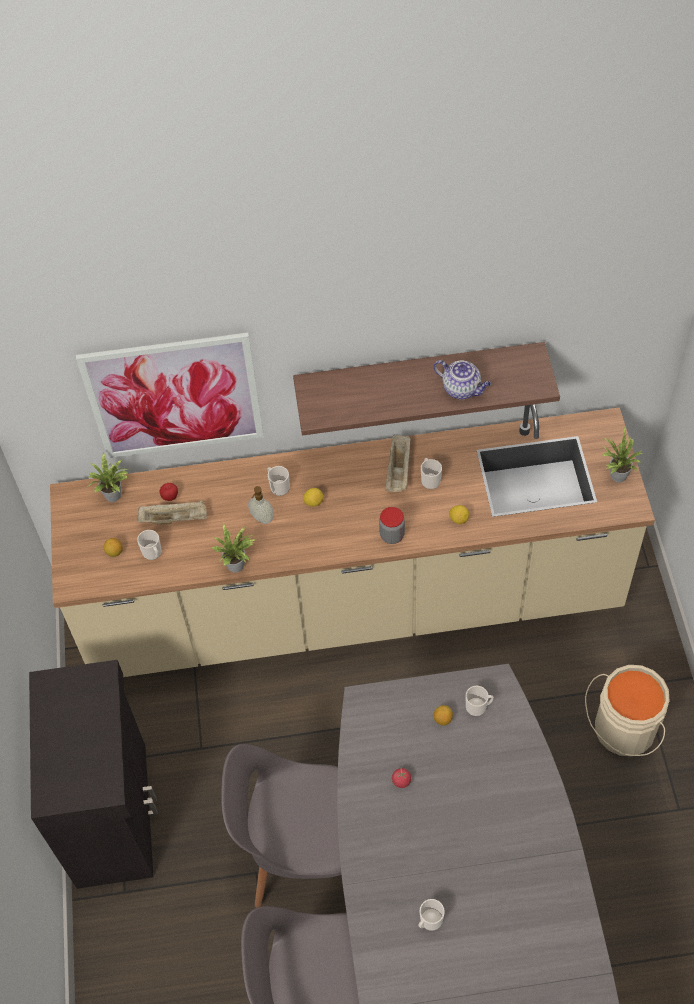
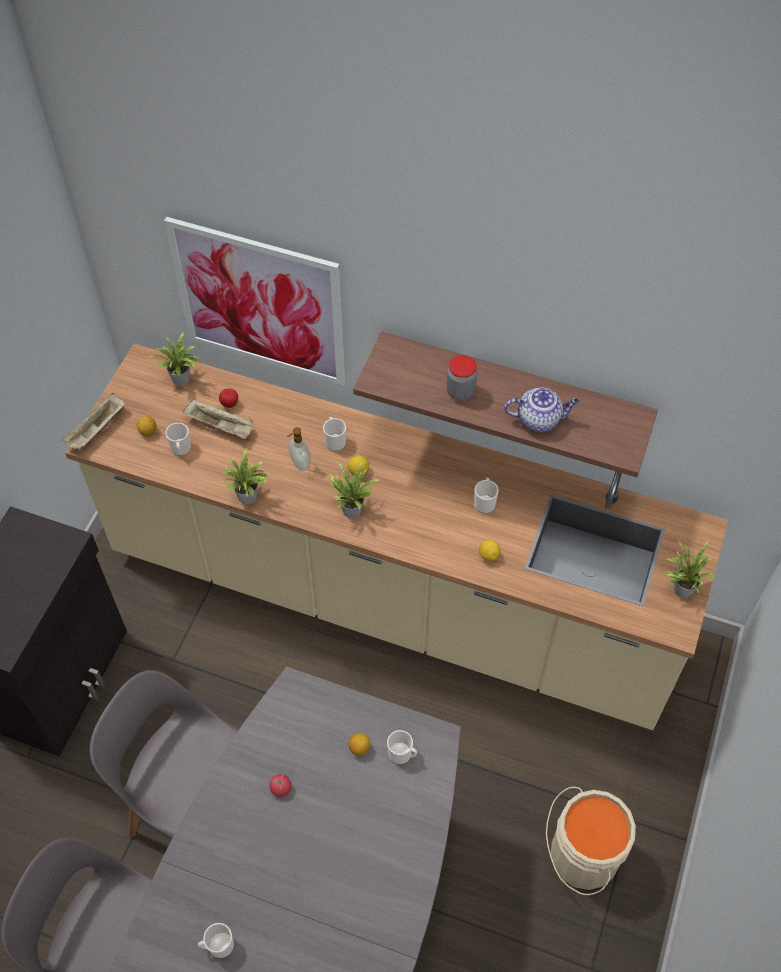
camera: 25 degrees right, 0 degrees up
(327, 534) = (351, 508): none -> potted plant
(392, 535) = (412, 539): jar -> jar (460, 391)
(398, 471) = (459, 479): beige tray -> beige tray (97, 430)
(462, 389) = (539, 419): teapot -> teapot turned 60 degrees counterclockwise

